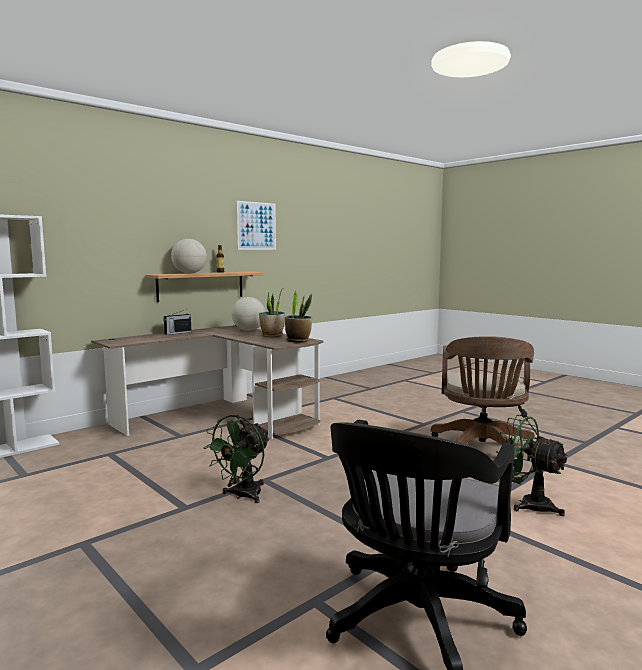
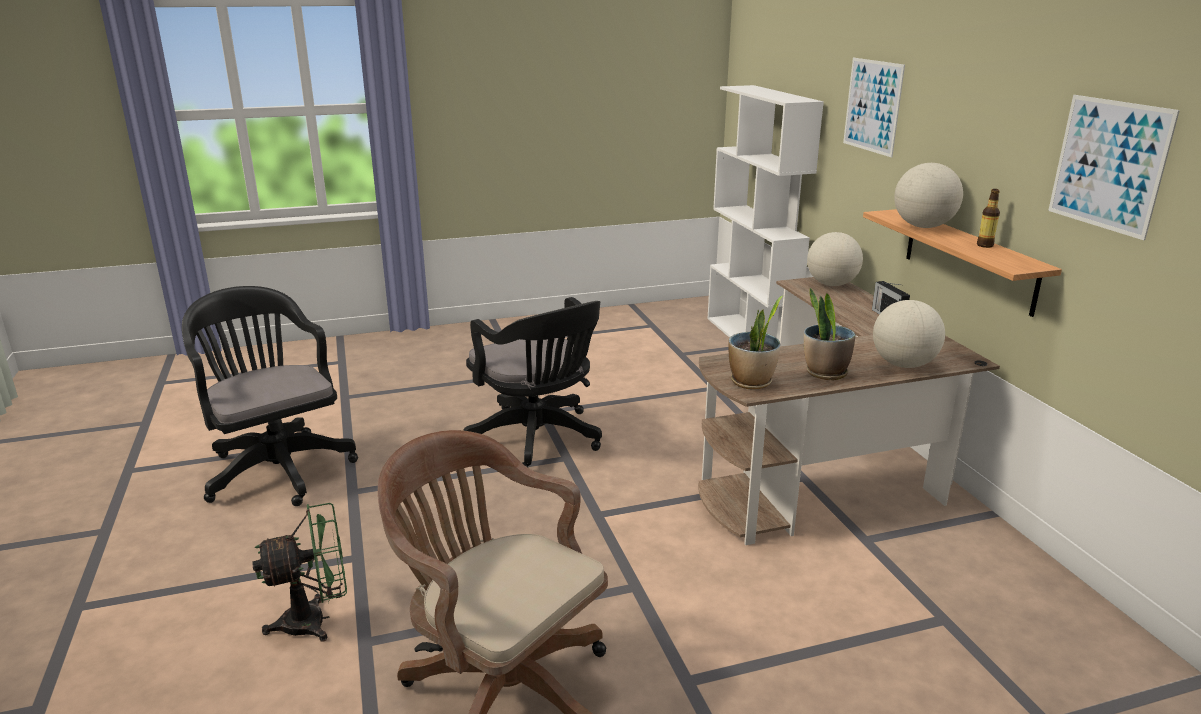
camera: 115 degrees right, 15 degrees up
(96, 216) = (872, 106): none -> picture
(119, 339) = (831, 284): none -> globe
(242, 496) = (538, 440): green fan -> black office chair

